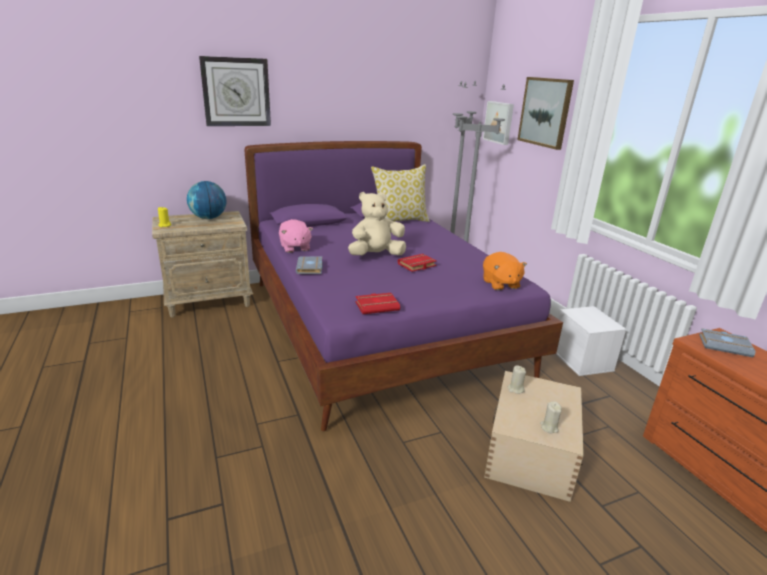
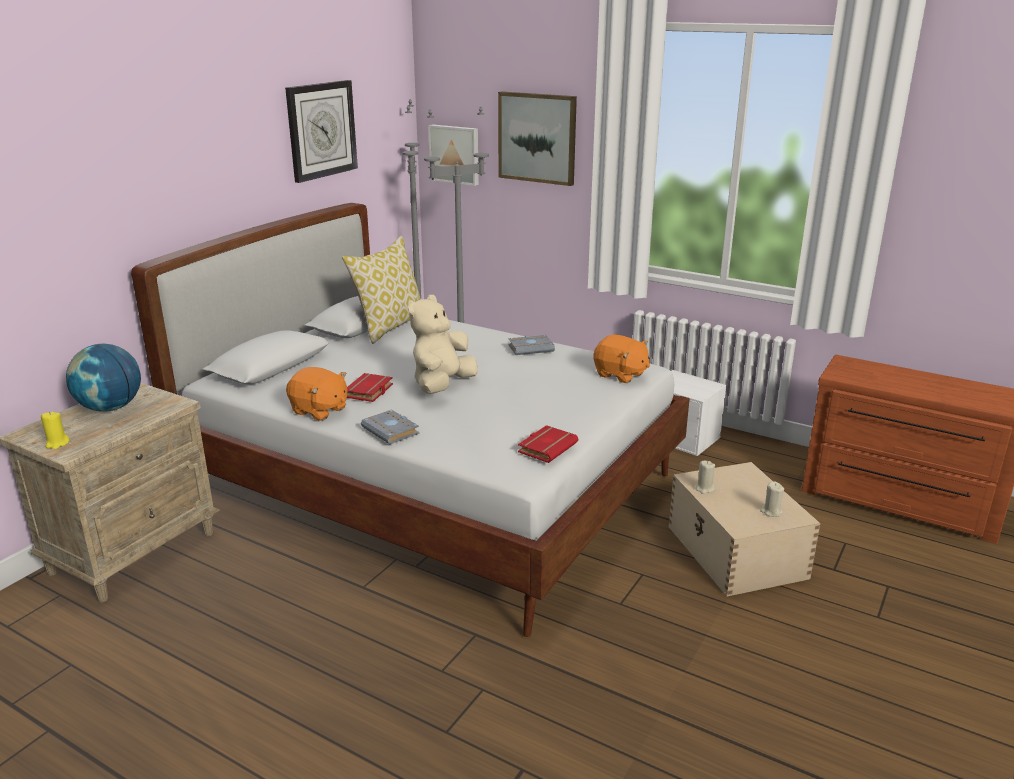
camera: 35 degrees left, 0 degrees up
(236, 92) = (104, 178): wall clock -> wall clock (321, 130)
(295, 248) = (319, 410): pink plush toy -> orange plush toy
(379, 326) = (433, 486): purple bed -> white bed
(417, 265) = (508, 382): red book -> red book (369, 392)
(725, 345) = (858, 370): grey book -> grey book (531, 348)

